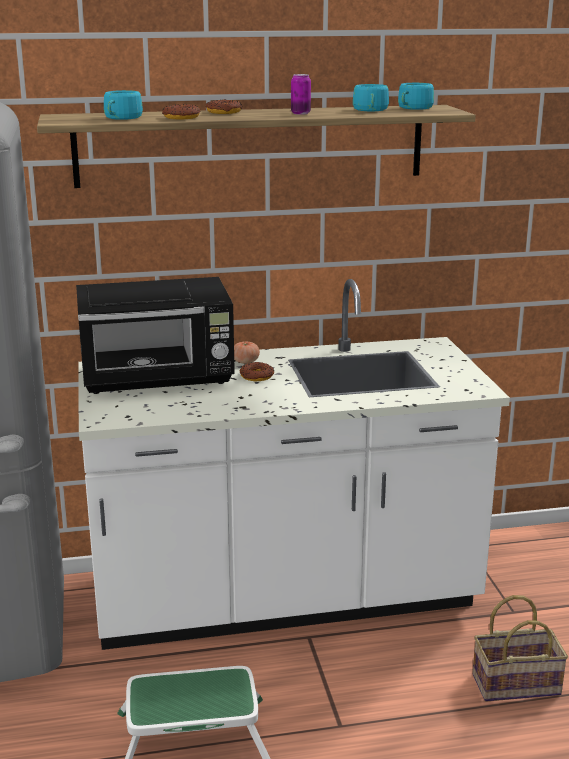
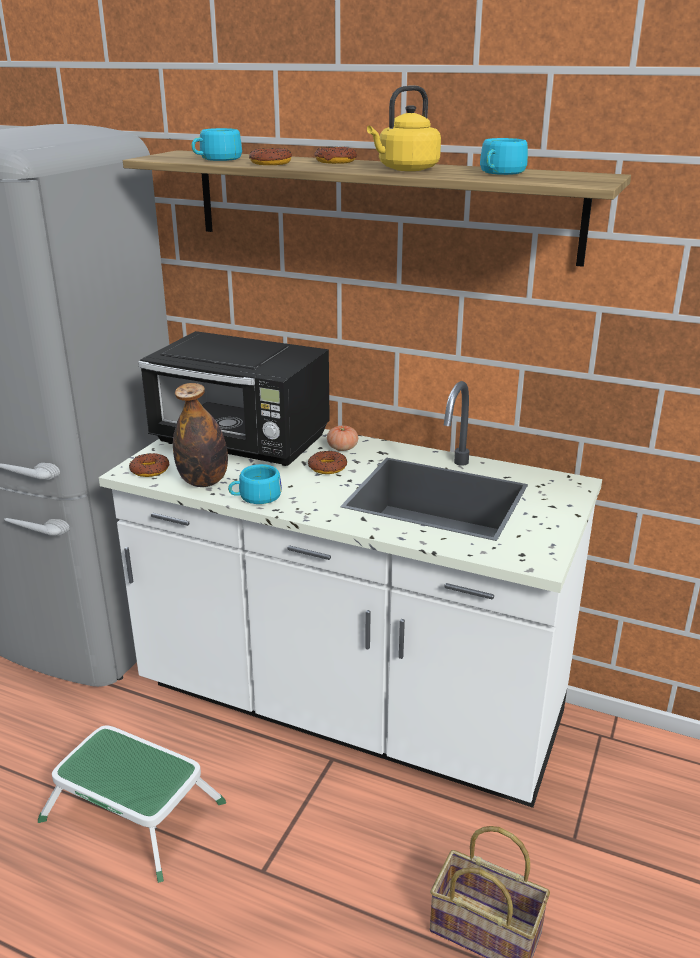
camera: 35 degrees right, 5 degrees up
(115, 415) = (149, 470): none -> donut
(177, 410) = (203, 482): none -> bottle
(300, 113) = (405, 169): can -> yellow kettle
(413, 108) = (562, 175): turquoise cup -> turquoise cup (255, 497)

